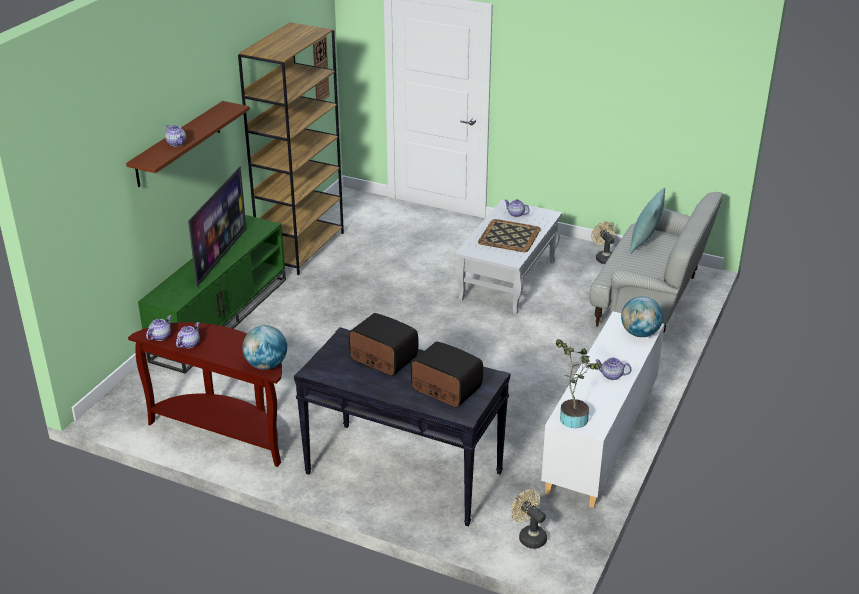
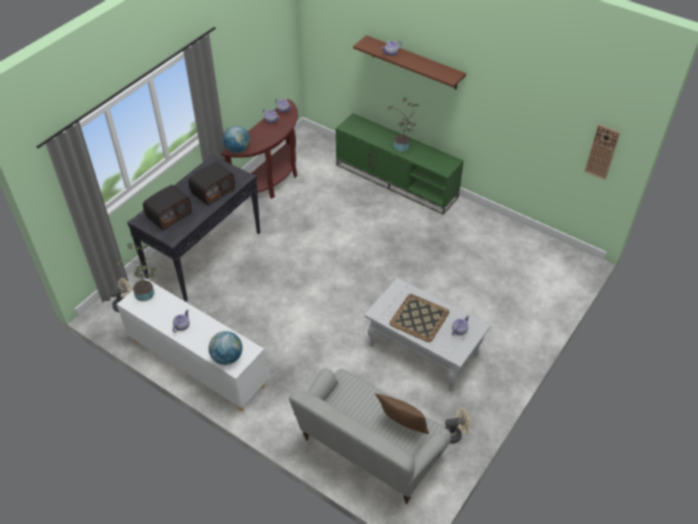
camera: 100 degrees right, 15 degrees up
(220, 256) = (402, 147): television -> potted plant
(301, 248) = (491, 226): brown bookcase -> none
(645, 243) = (401, 426): turquoise pillow -> brown pillow

